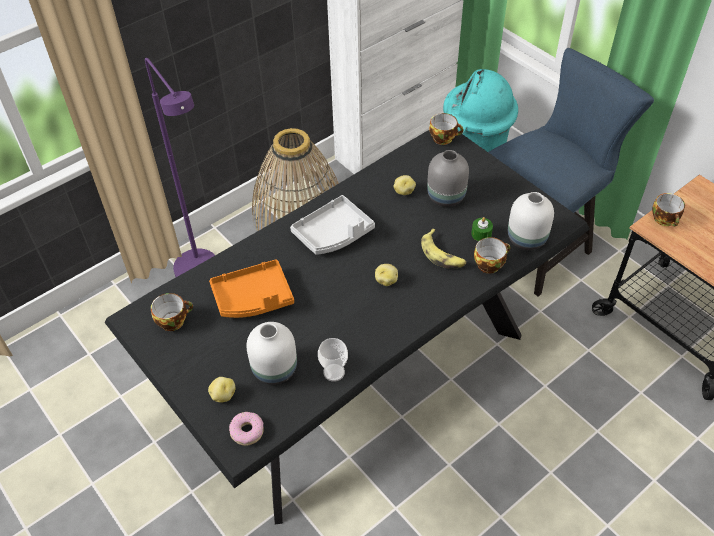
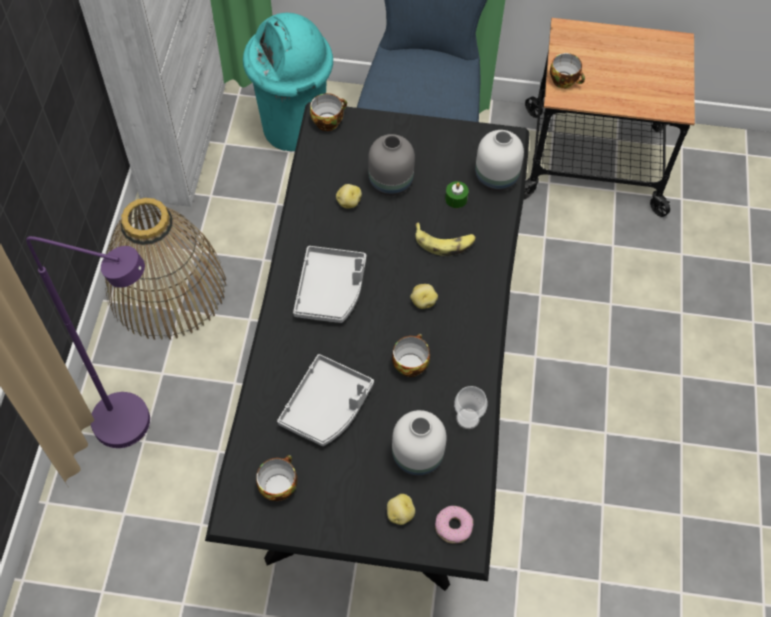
camera: 45 degrees left, 10 degrees up
(253, 298) = (327, 407): orange tray -> grey tray
(489, 264) = (490, 223): cup -> cup (410, 363)

